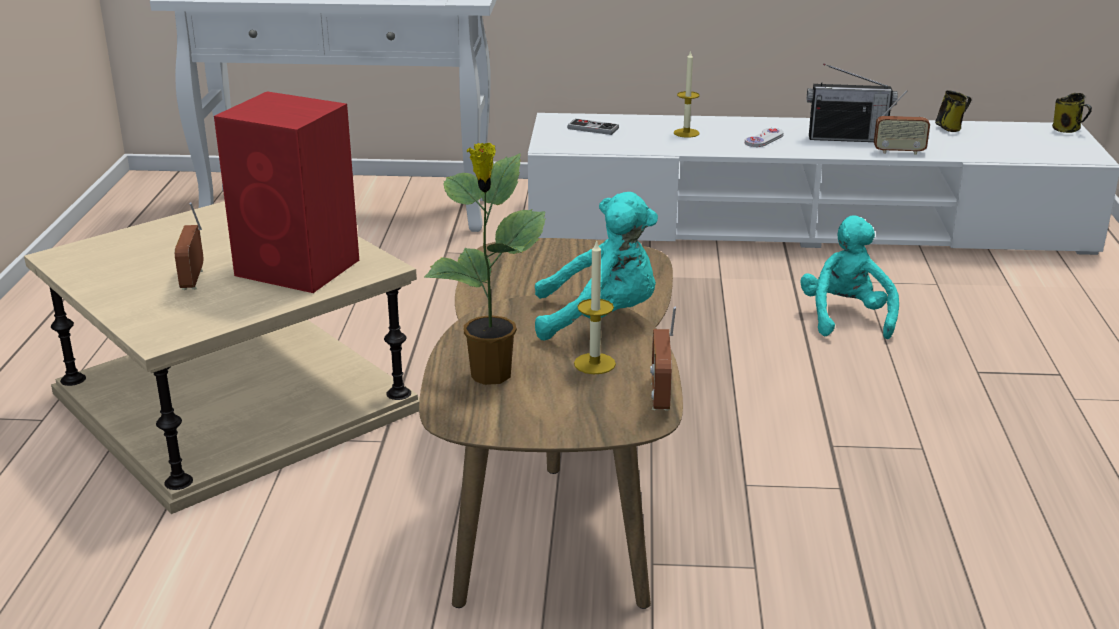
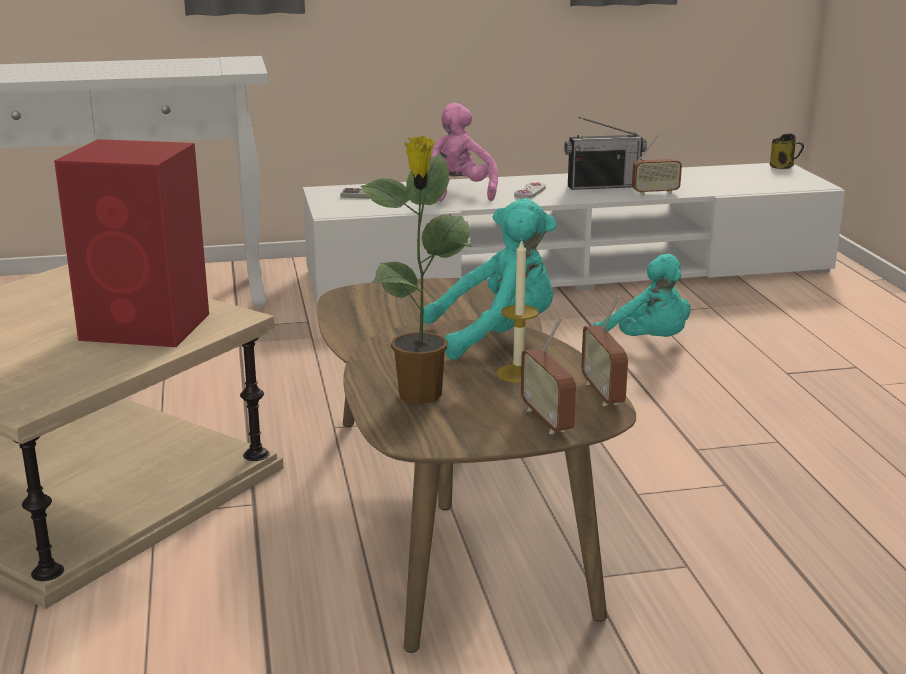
camera: 15 degrees left, 5 degrees down
(193, 280) = (33, 348): radio -> radio (547, 420)
(686, 133) = (455, 192): candle -> pink plush toy
(845, 317) = (648, 342): turquoise plush toy -> turquoise plush toy turned 150 degrees clockwise
(950, 128) = (686, 172): mug -> none

